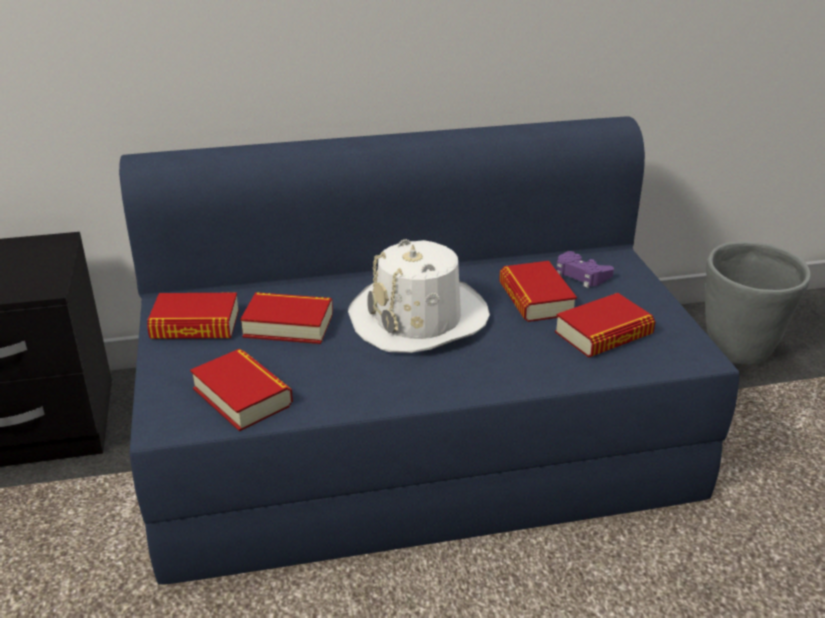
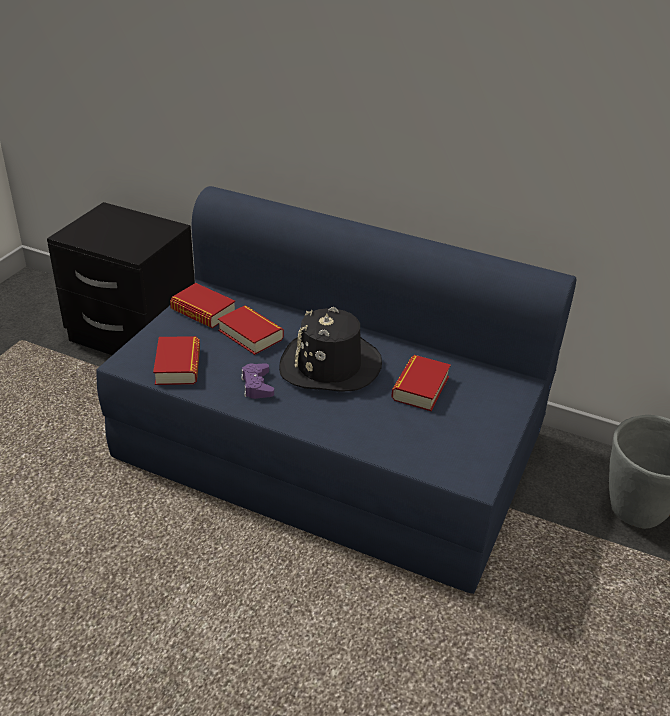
camera: 35 degrees right, 5 degrees up
(419, 318) = (330, 366): white hat -> black hat
(581, 275) = (475, 386): purple game controller -> purple game controller (257, 385)
(603, 334) = (432, 433): book -> none

